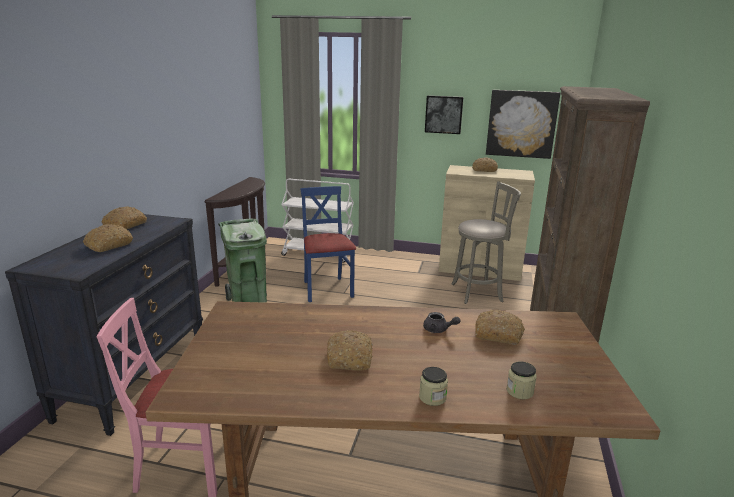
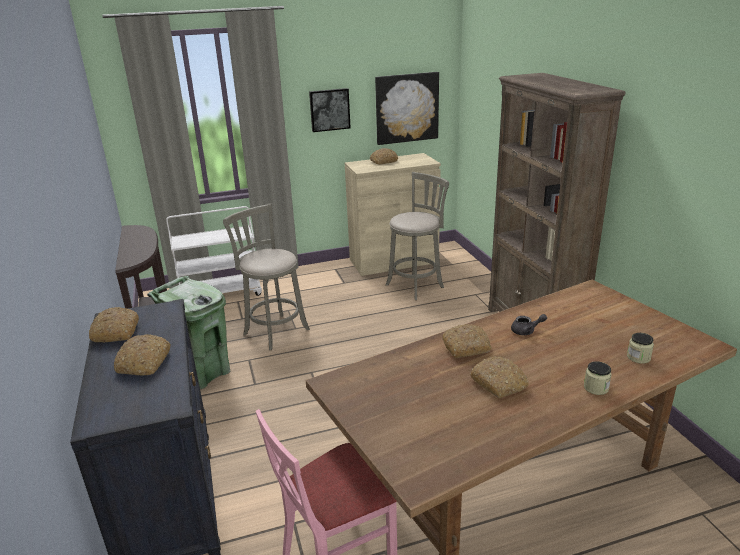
camera: 30 degrees left, 5 degrees up
(327, 289) = (274, 330): blue chair -> grey stool
(499, 334) = (569, 317): bread -> bread (466, 347)

